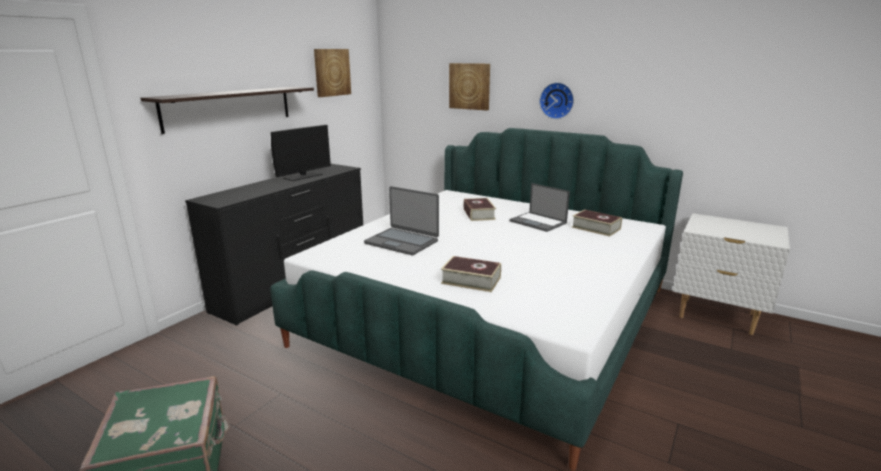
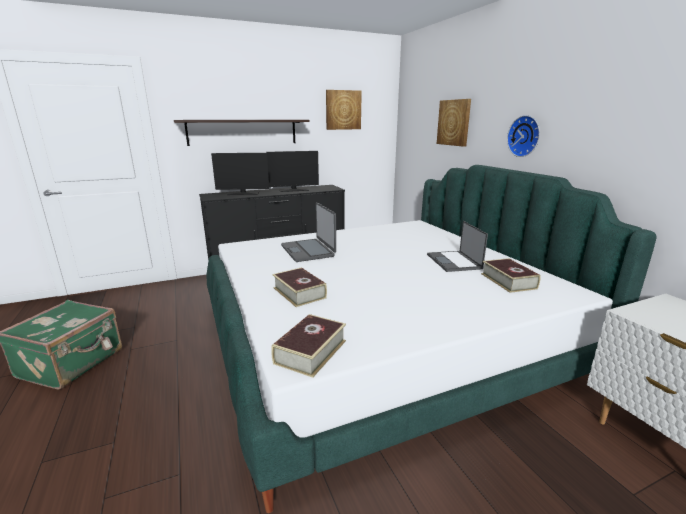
camera: 35 degrees right, 0 degrees up
(249, 190) = (243, 193): none -> monitor
(479, 214) = (410, 243): book -> book (310, 352)

